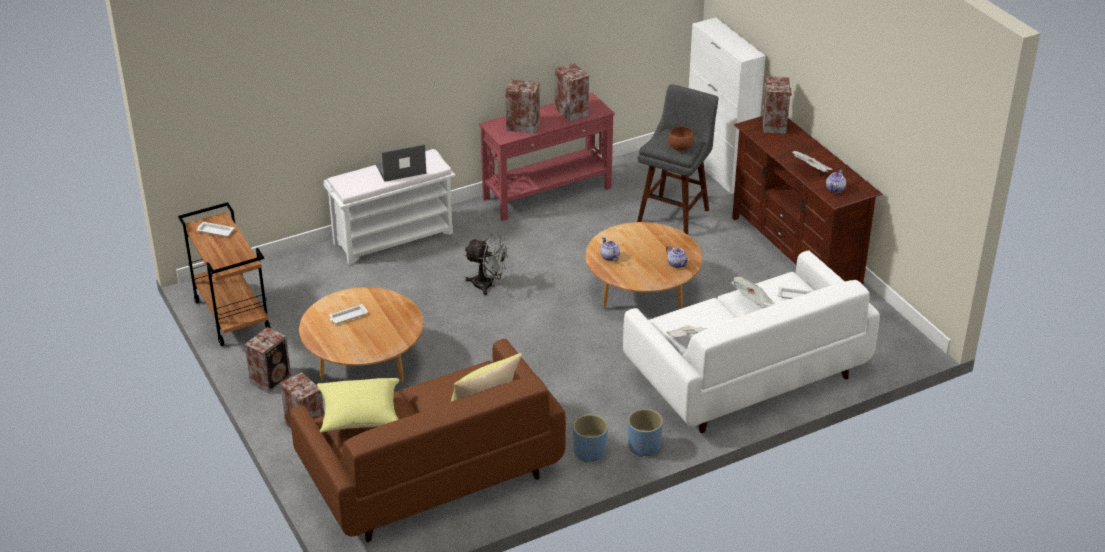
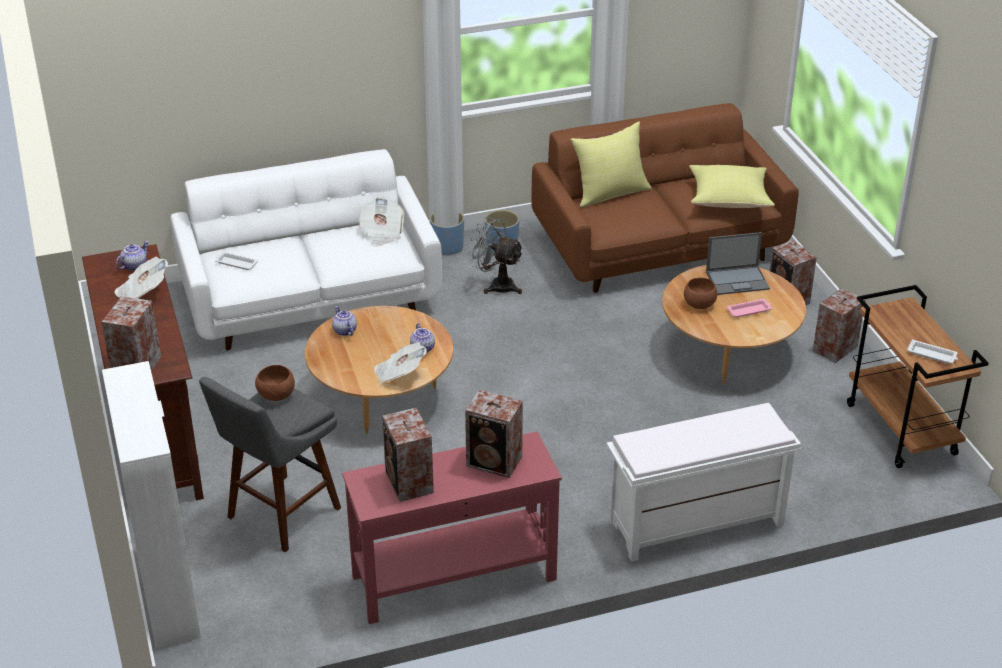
camera: 170 degrees left, 0 degrees up
(348, 316) = (749, 310): white tray -> pink tray
(391, 317) = (699, 304): none -> brown bowl
(400, 169) = (687, 439): laptop -> laptop (738, 280)
(488, 285) = (571, 434): grey fan -> grey fan (496, 285)
(752, 301) = (288, 263): newspaper -> newspaper (399, 374)

